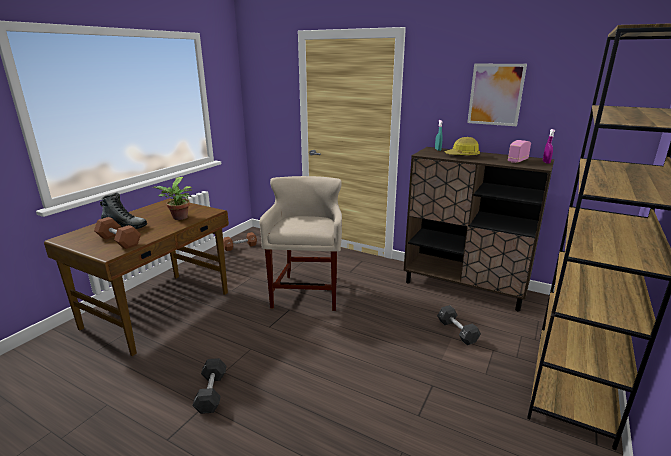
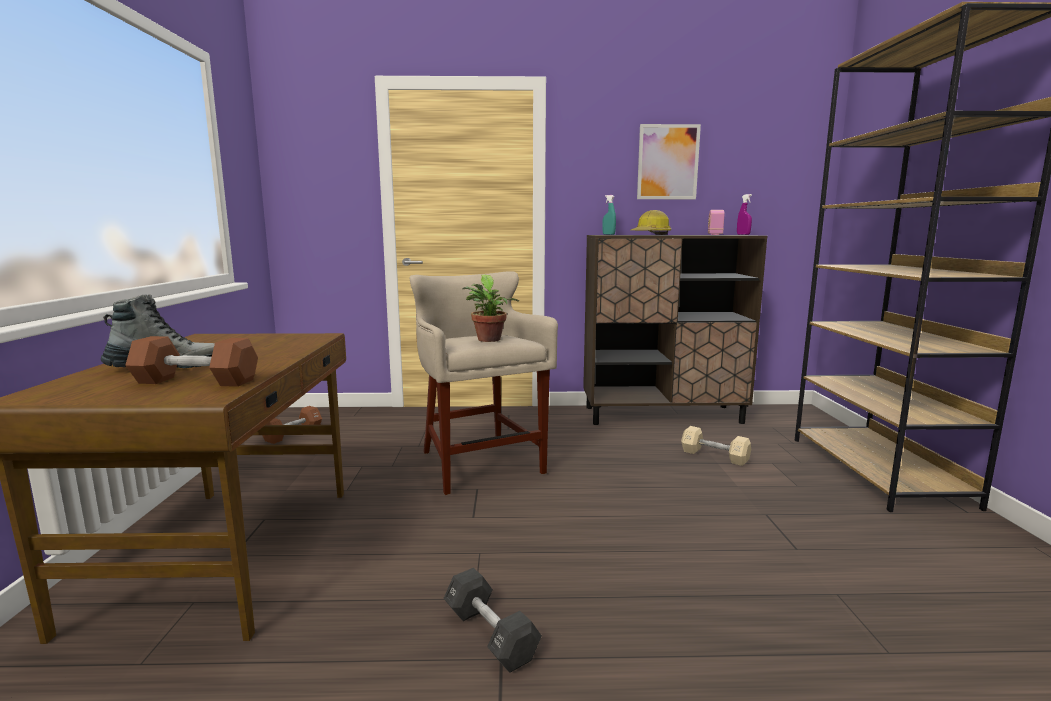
camera: 30 degrees left, 10 degrees down
(178, 218) = (270, 347): potted plant -> potted plant (489, 340)
(457, 331) = (714, 456): black dumbbell -> beige dumbbell

